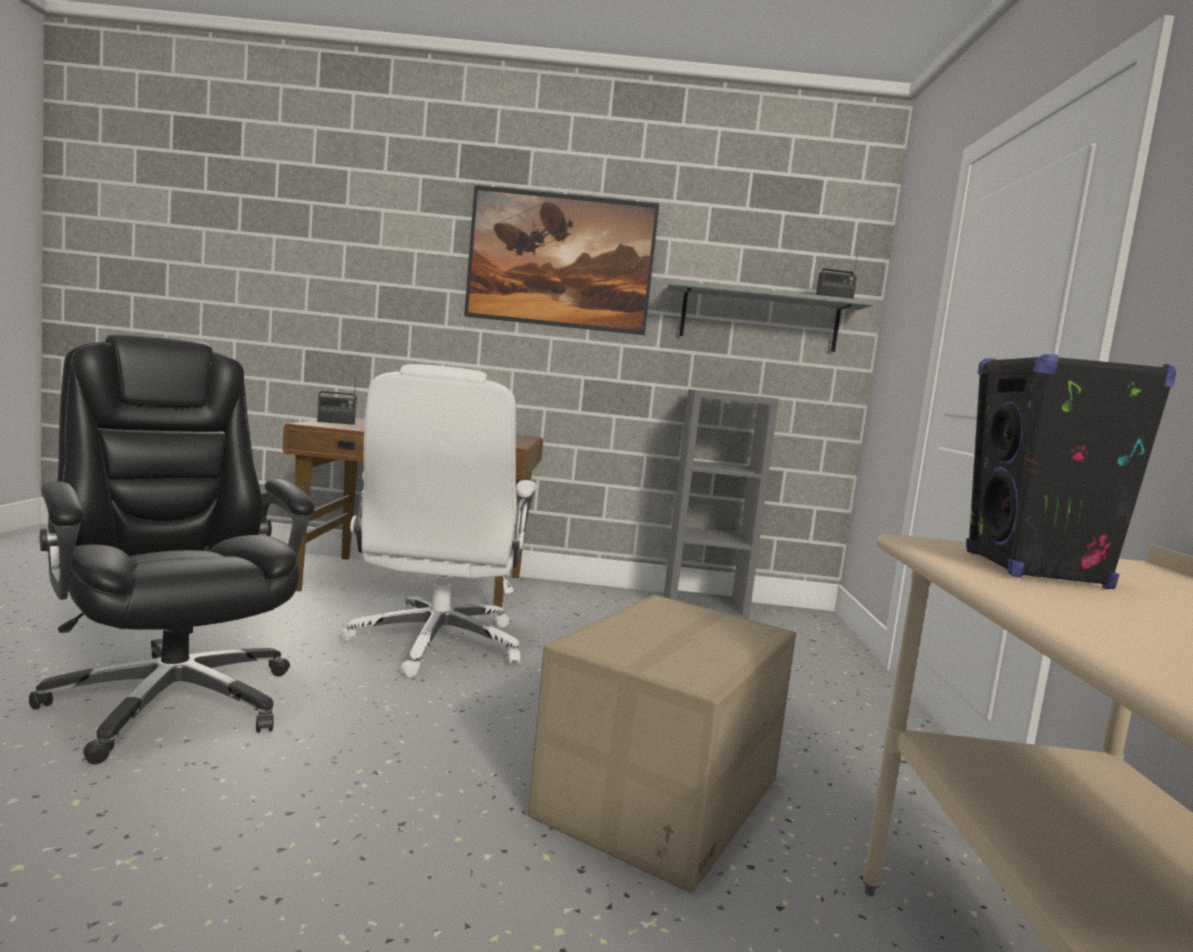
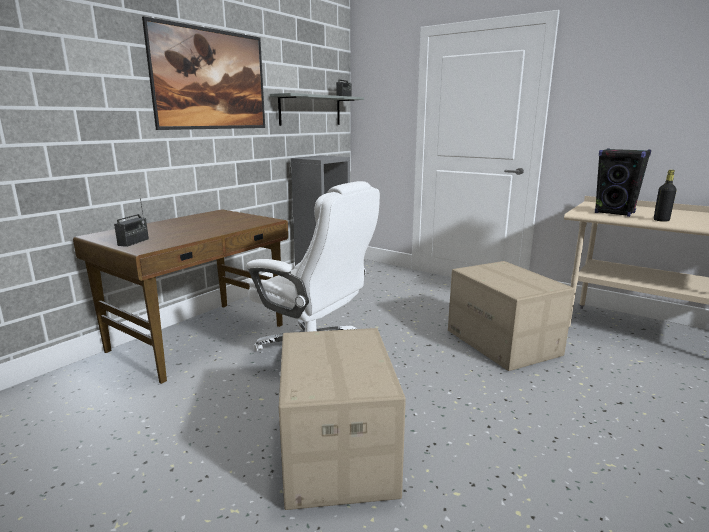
camera: 55 degrees left, 10 degrees up
(172, 699) = (335, 452): black office chair -> cardboard box
(1068, 606) = (661, 220): none -> black bottle

